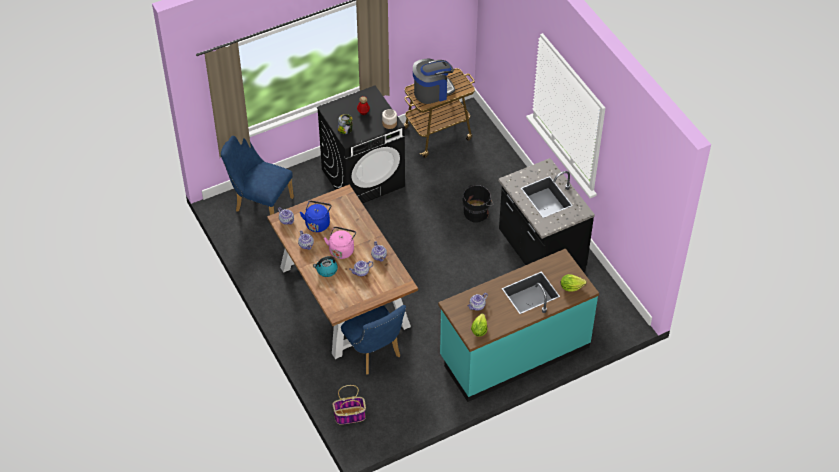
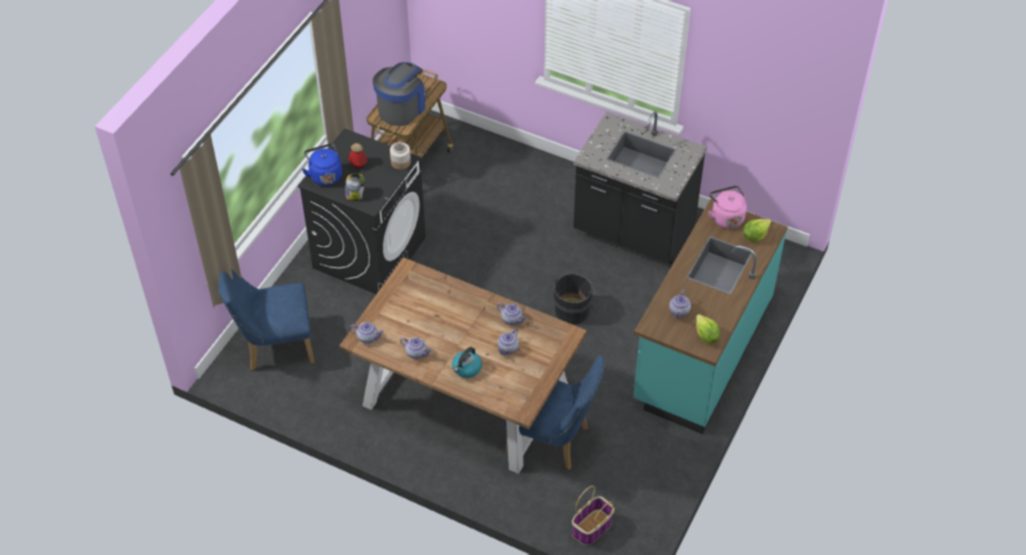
camera: 35 degrees left, 0 degrees up
(317, 223) = (407, 321): blue kettle -> blue kettle (325, 175)
(341, 249) = (462, 335): pink kettle -> pink kettle (726, 217)
(477, 212) = (529, 224): black bucket -> black bucket (573, 309)

